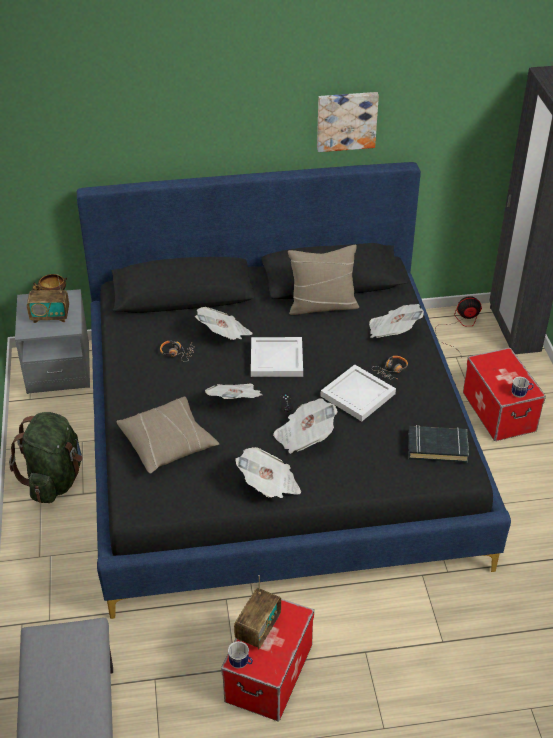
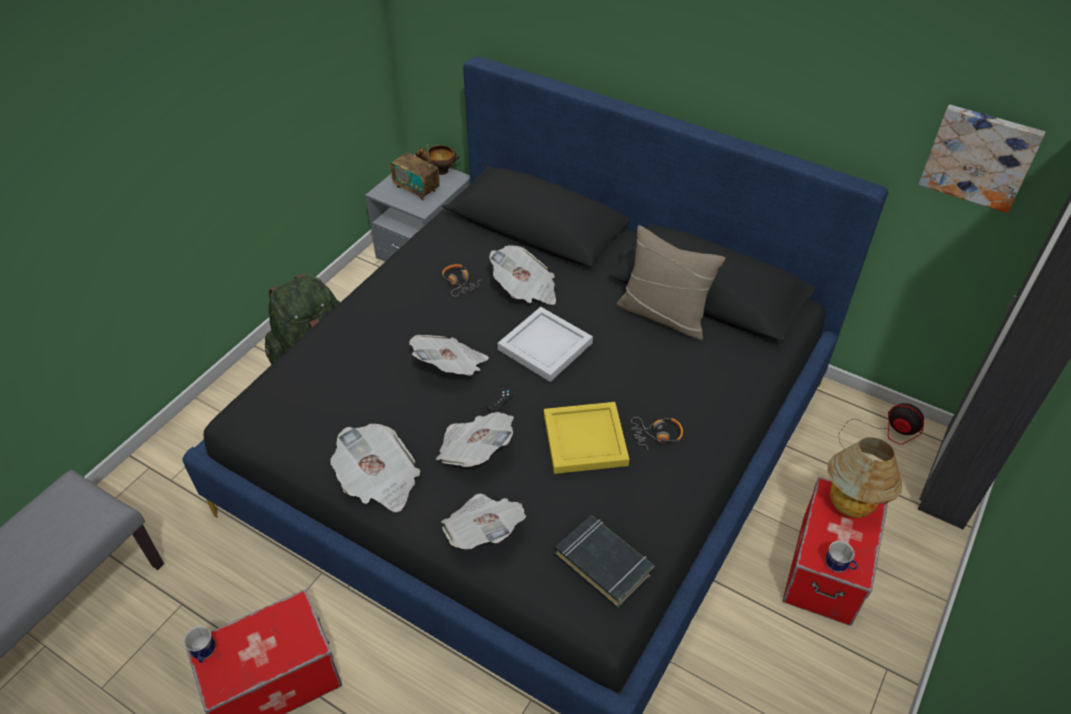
camera: 40 degrees right, 5 degrees up
(168, 443) = (343, 371): beige pillow -> none
(258, 629) = (259, 629): radio -> none
(346, 120) = (805, 90): picture -> picture (980, 156)
(357, 394) = (586, 439): white tray -> yellow tray
(393, 332) = (710, 390): newspaper -> newspaper (483, 531)
(498, 362) = (850, 508): none -> table lamp

